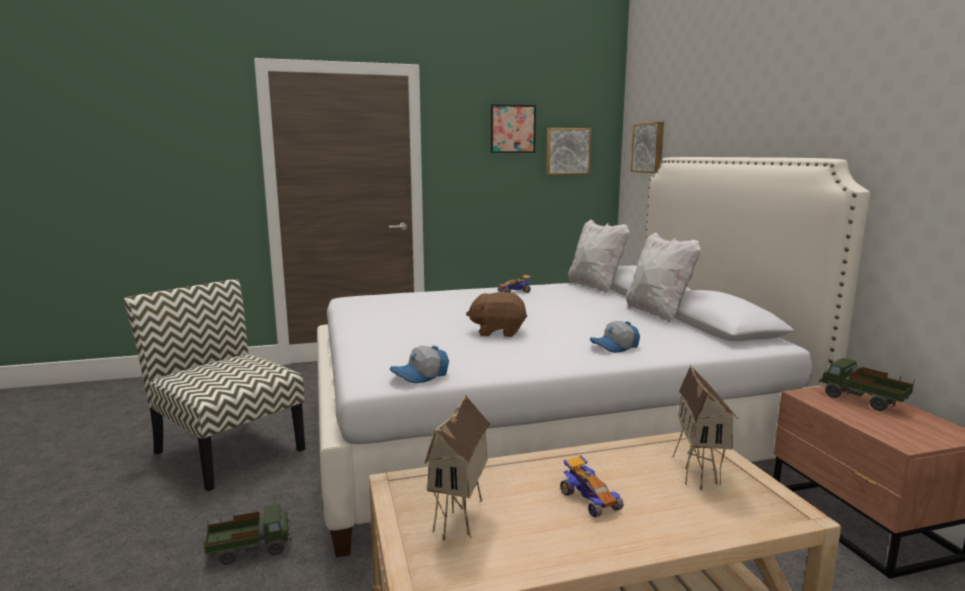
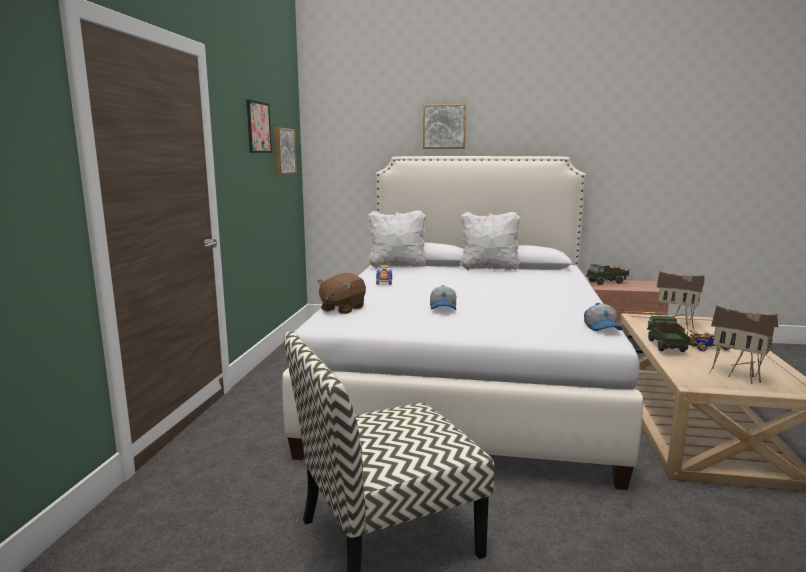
camera: 65 degrees left, 0 degrees up
(250, 550) = (609, 532): toy truck -> toy truck (666, 346)
(498, 332) = (502, 300): brown plush toy -> brown plush toy (342, 309)
(615, 347) = (559, 286): cap -> cap (443, 307)
(649, 147) = (349, 148): picture -> picture (444, 126)

